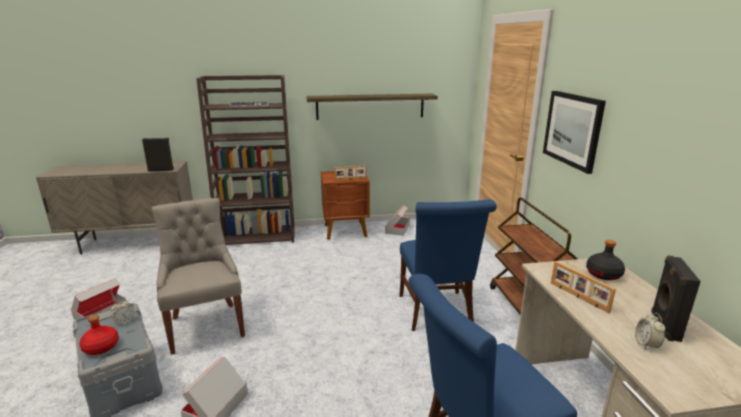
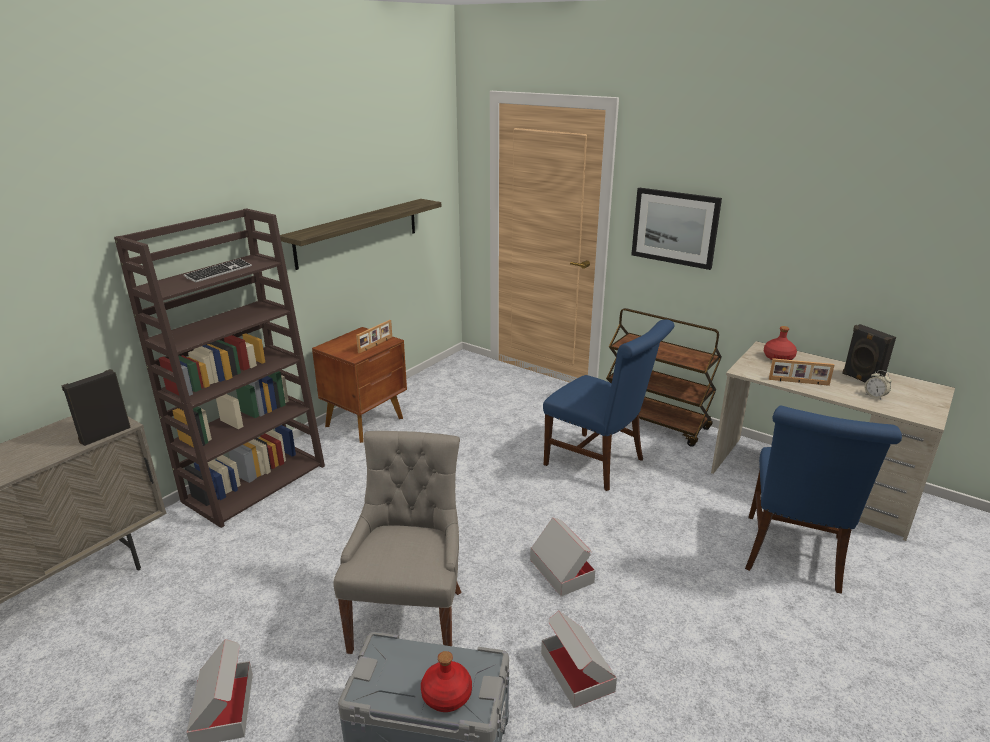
camera: 45 degrees left, 5 degrees up
(124, 322) = (407, 657): alarm clock -> none
(206, 325) = (410, 618): grey chair -> grey chair turned 75 degrees clockwise
(397, 229) = (420, 393): cardboard box -> cardboard box (561, 571)
(603, 274) = (778, 357): black bottle -> red bottle

